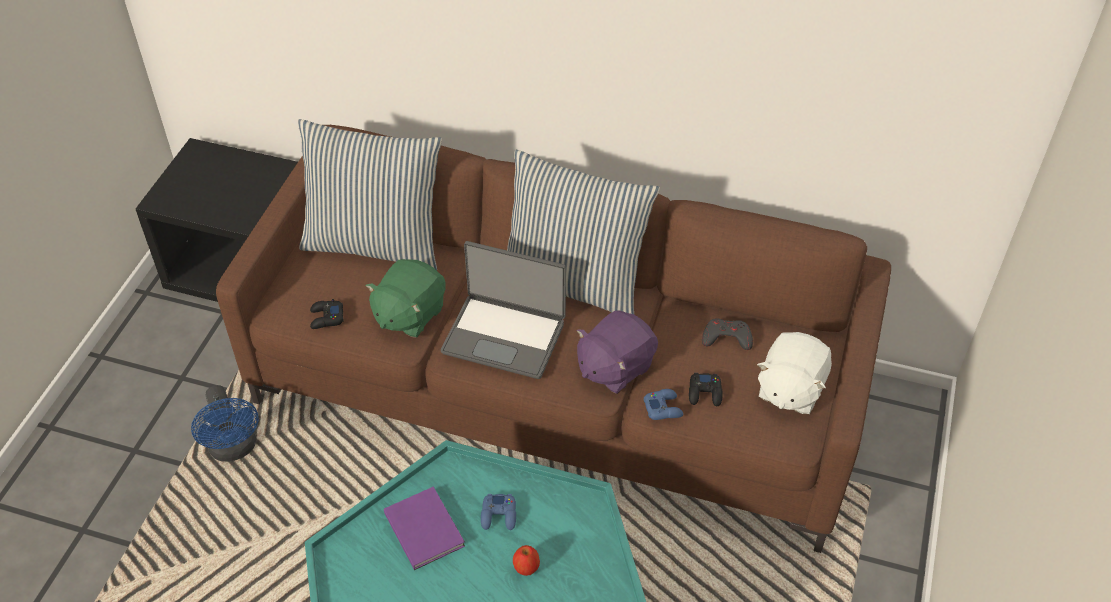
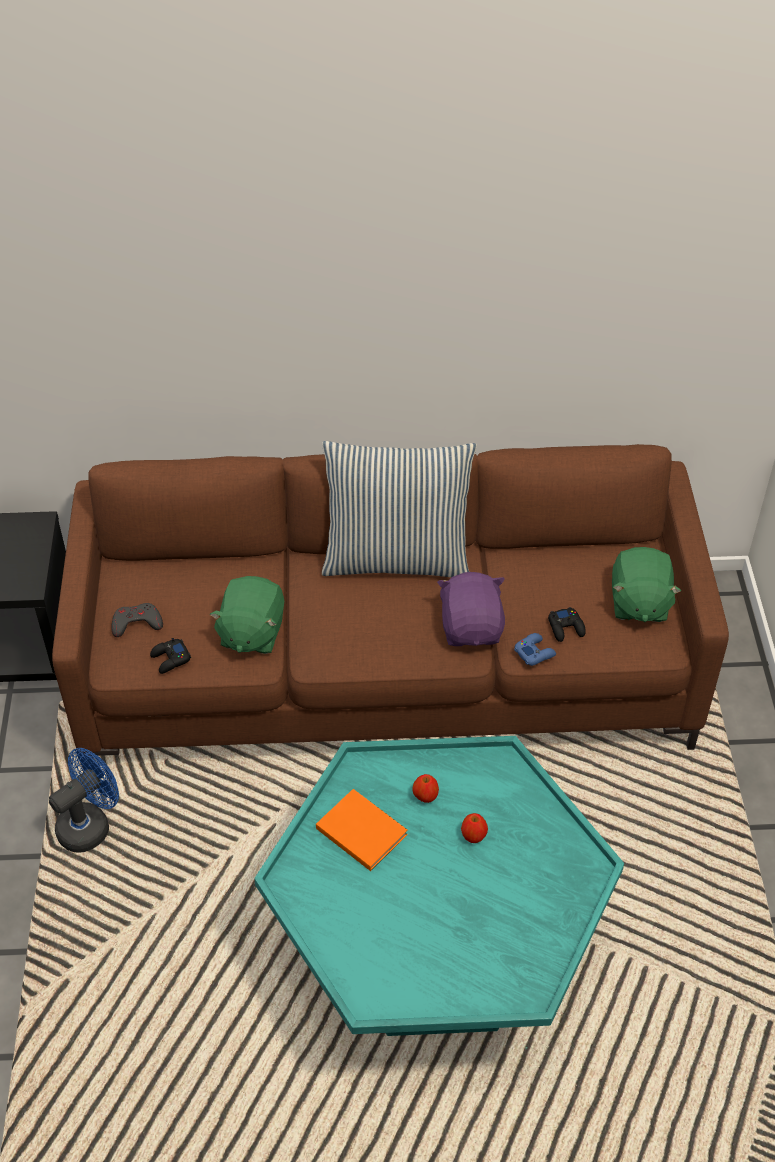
camera: 20 degrees left, 0 degrees up
(234, 449) = (90, 824): blue fan -> blue fan turned 90 degrees counterclockwise
(375, 243) = (182, 572): pillow -> none
(424, 527) = (360, 829): purple book -> orange book
(499, 515) = (425, 796): blue game controller -> apple
(505, 336) = (356, 627): laptop -> none
(614, 367) = (471, 628): purple plush toy -> purple plush toy turned 150 degrees clockwise
(726, 337) = (562, 571): grey game controller -> grey game controller (136, 623)
(789, 389) = (638, 603): white plush toy -> green plush toy

